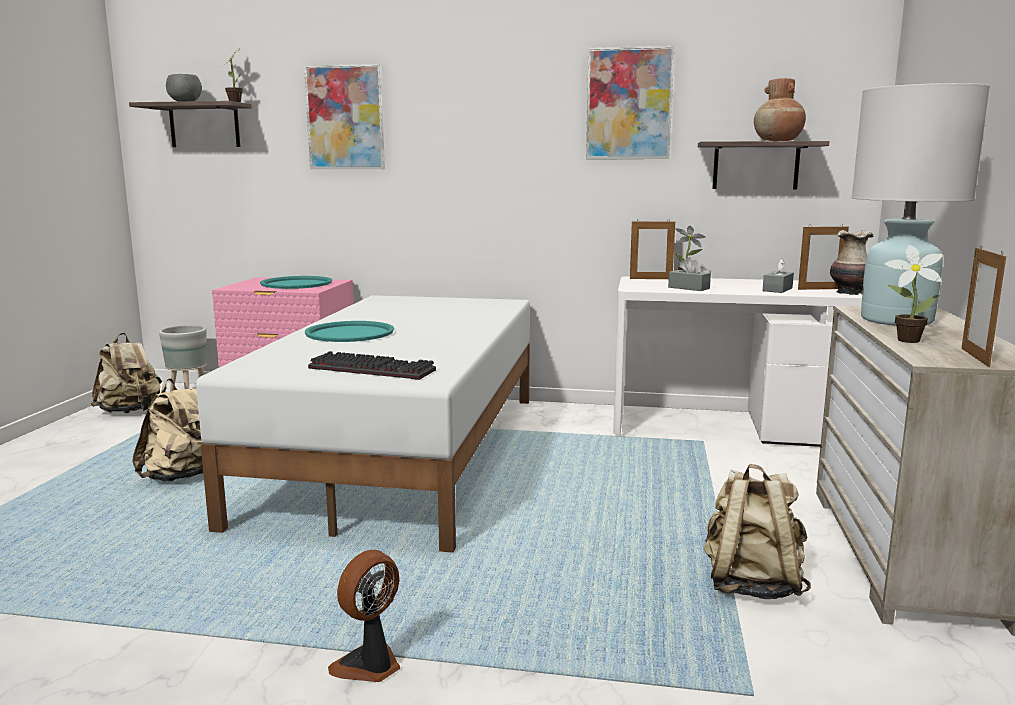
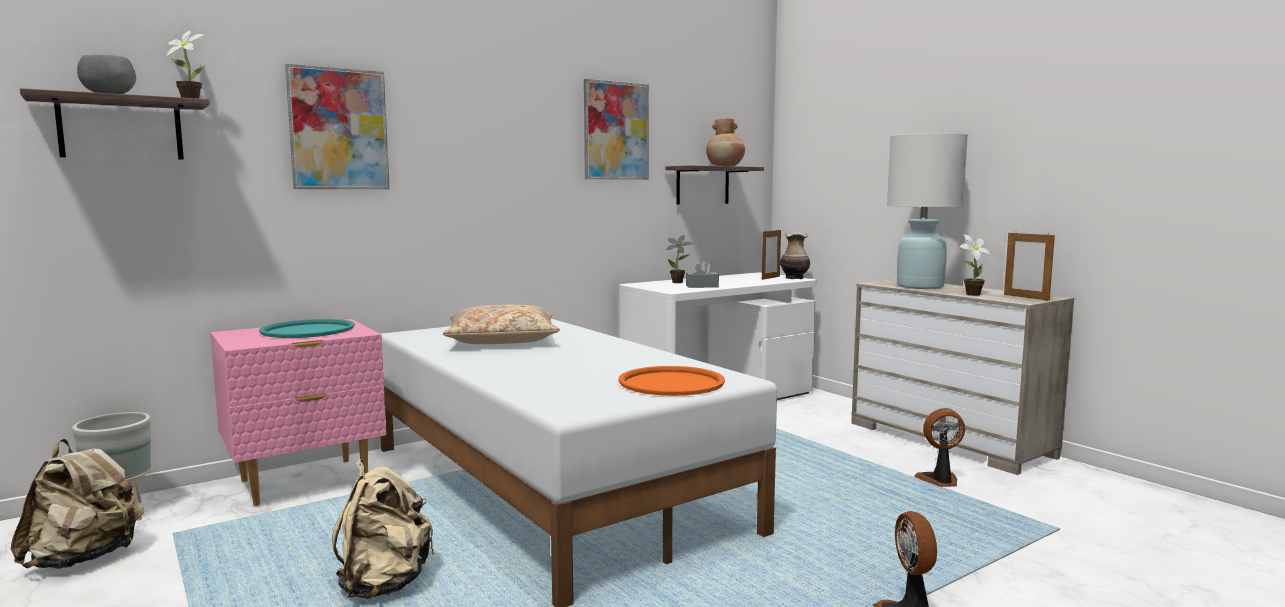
camera: 45 degrees left, 5 degrees down
(350, 333) = (521, 365): turquoise tray -> none
(375, 369) = (671, 383): keyboard -> orange tray
(416, 313) = (502, 340): none -> beige pillow
(651, 279) = (647, 283): picture frame -> none
(751, 585) = (939, 481): beige backpack -> fan
(777, 289) = (752, 281): grey tissue box -> none

